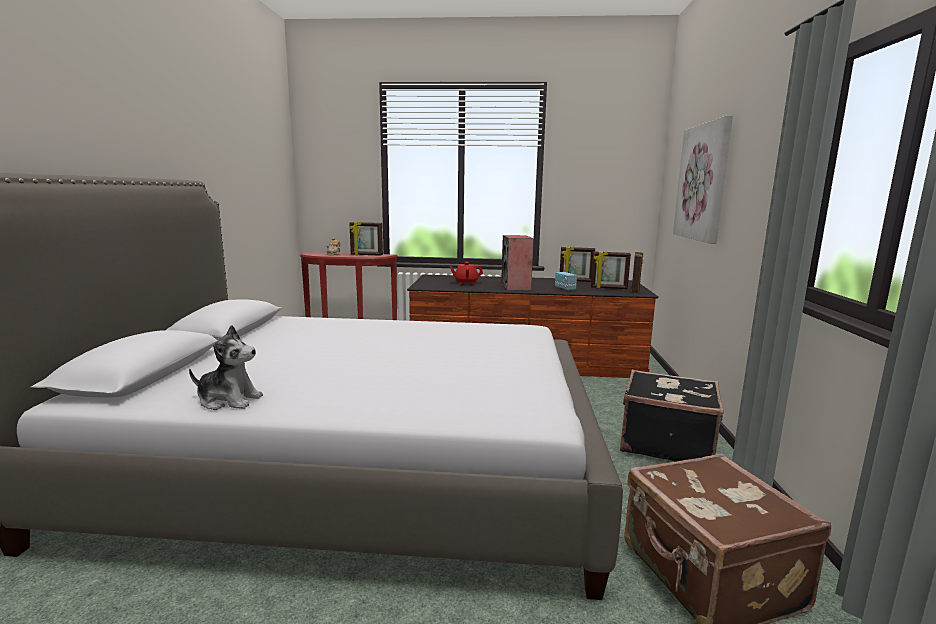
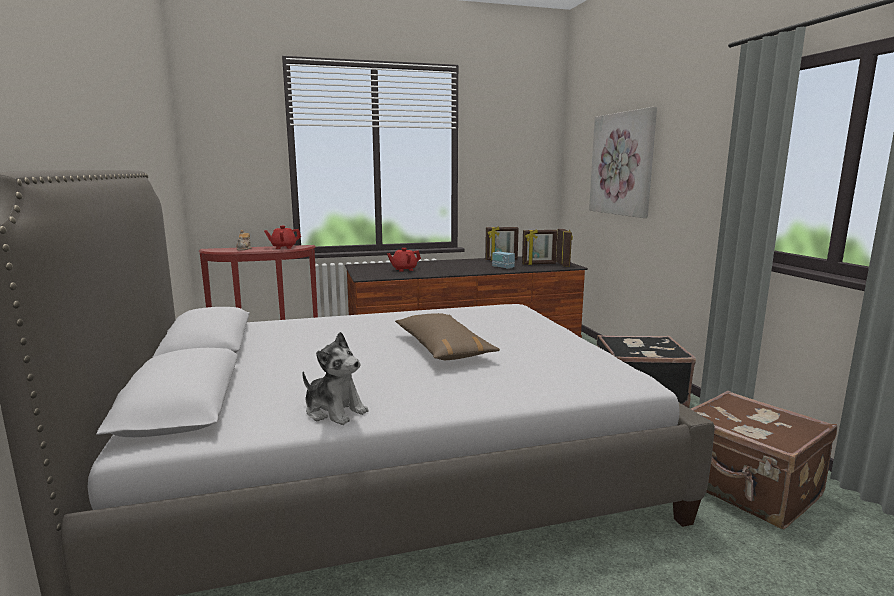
camera: 20 degrees left, 0 degrees up
(229, 400) = (334, 411): plush toy -> plush toy turned 45 degrees clockwise
(366, 255) = (283, 247): picture frame -> red teapot
(400, 359) = (442, 348): none -> brown pillow
(516, 287) = (458, 270): speaker -> none

